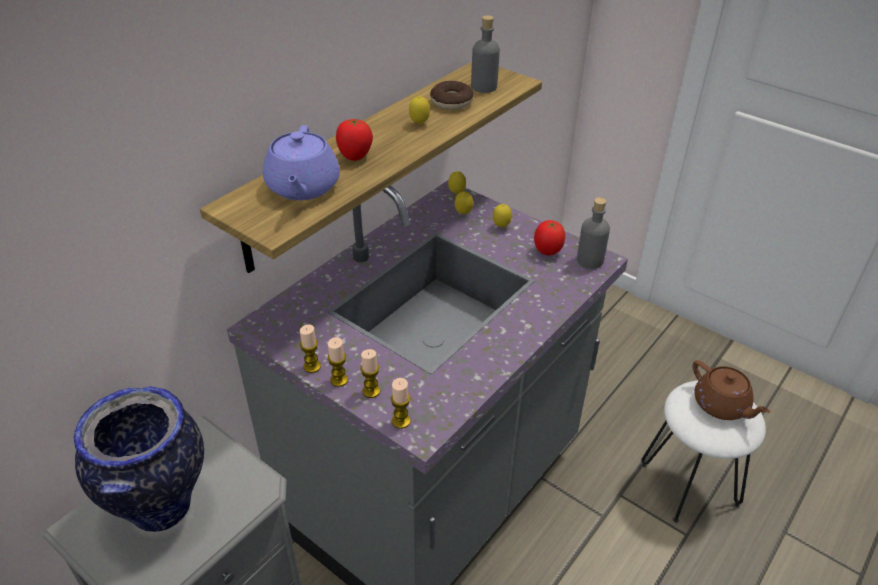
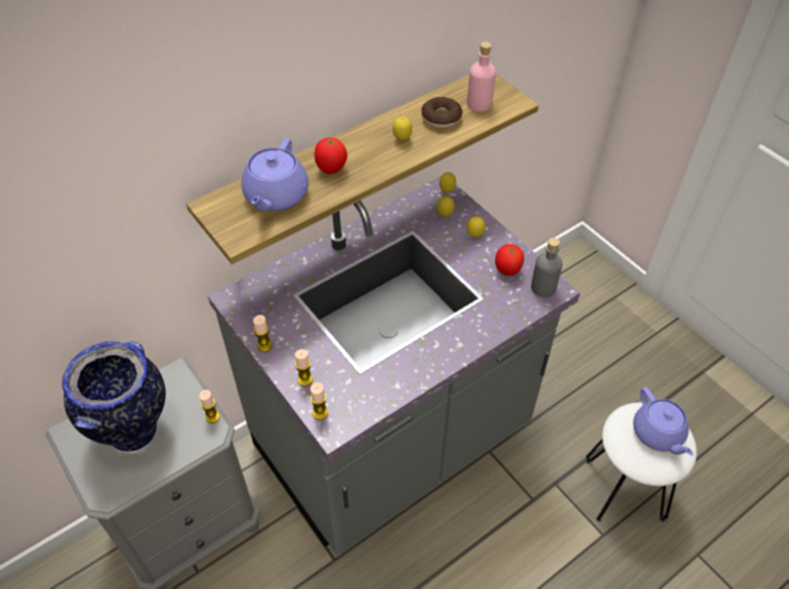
camera: 15 degrees right, 10 degrees up
(339, 380) = (282, 363): candle -> candle (212, 417)
(484, 87) = (479, 104): grey bottle -> pink bottle
(721, 406) = (658, 434): brown teapot -> purple teapot

